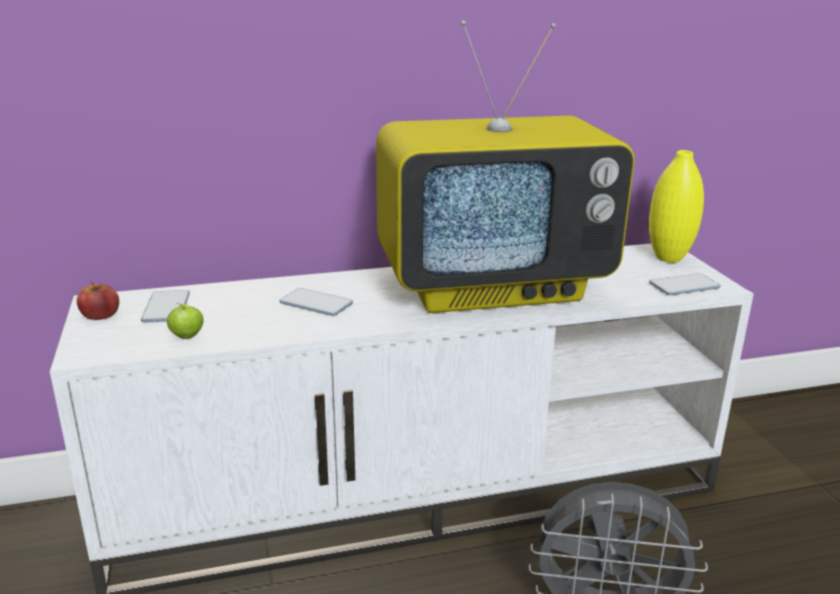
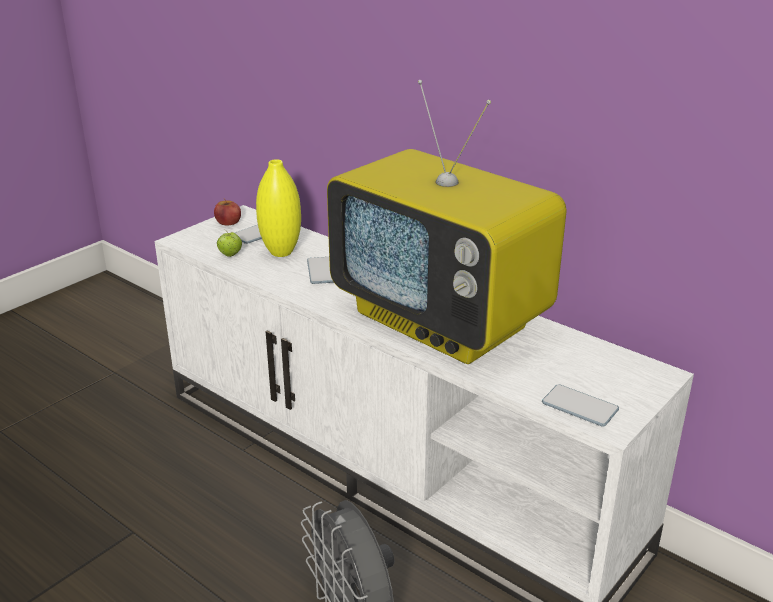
camera: 55 degrees right, 5 degrees up
(668, 258) = (640, 382): yellow vase -> yellow vase (281, 252)

